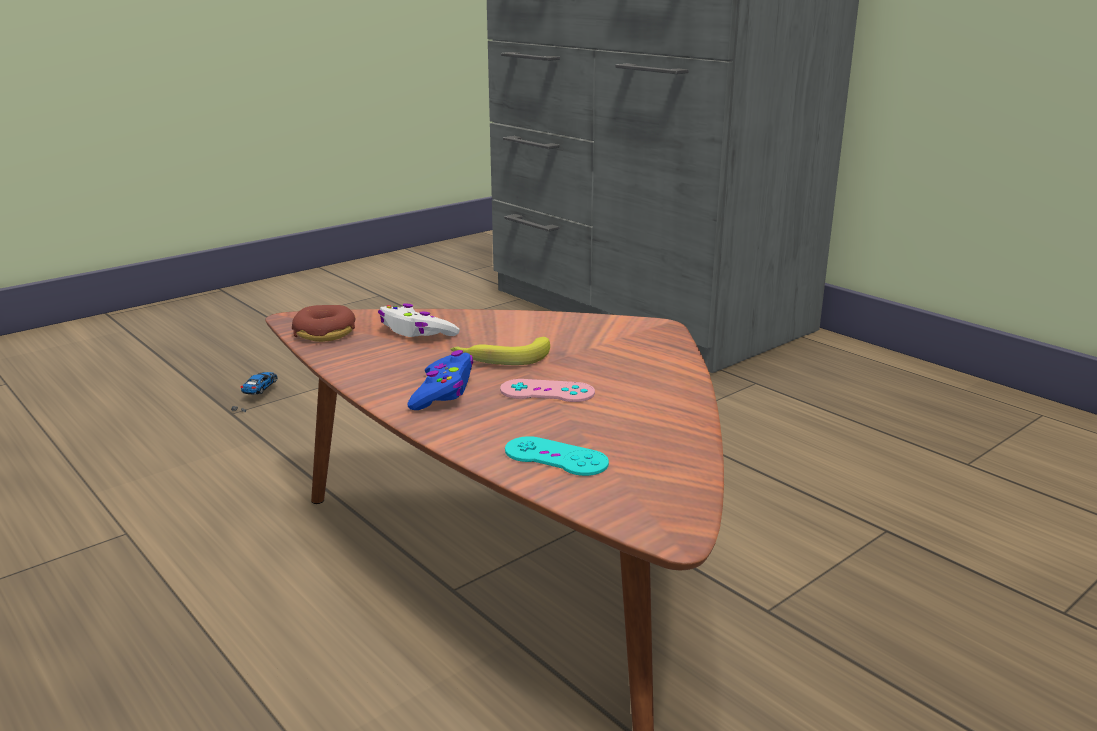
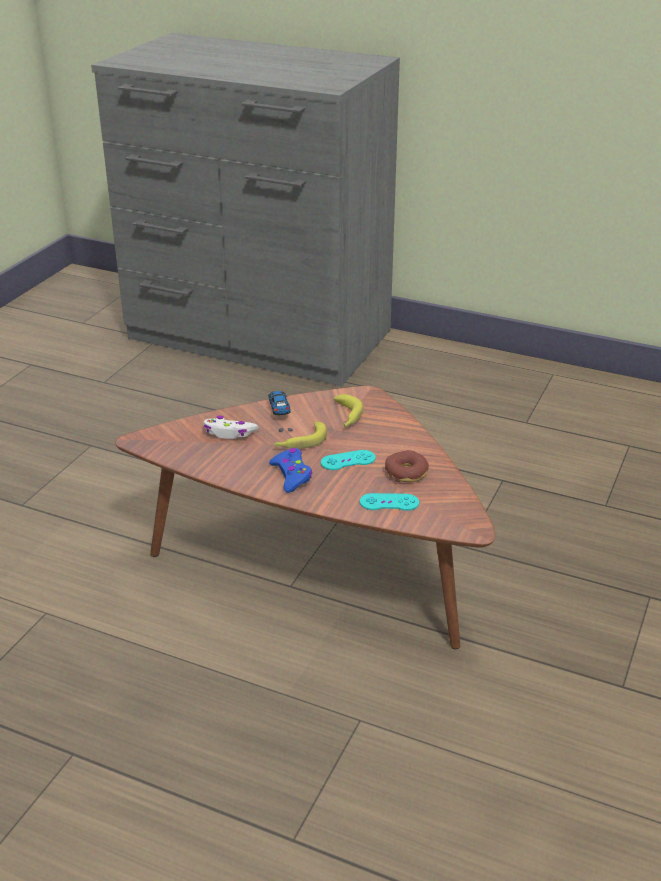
camera: 25 degrees left, 10 degrees up
(256, 398) = (27, 487): toy car -> toy car (281, 417)
(325, 333) = (172, 448): donut -> donut (406, 473)
(547, 391) = (348, 460): pink game controller -> turquoise game controller
(599, 344) = (346, 417): none -> banana

